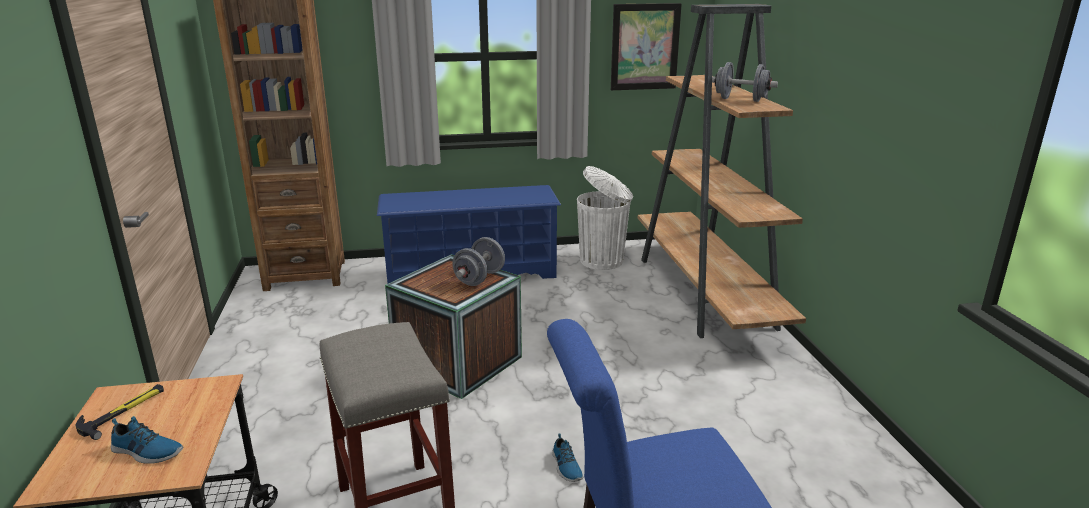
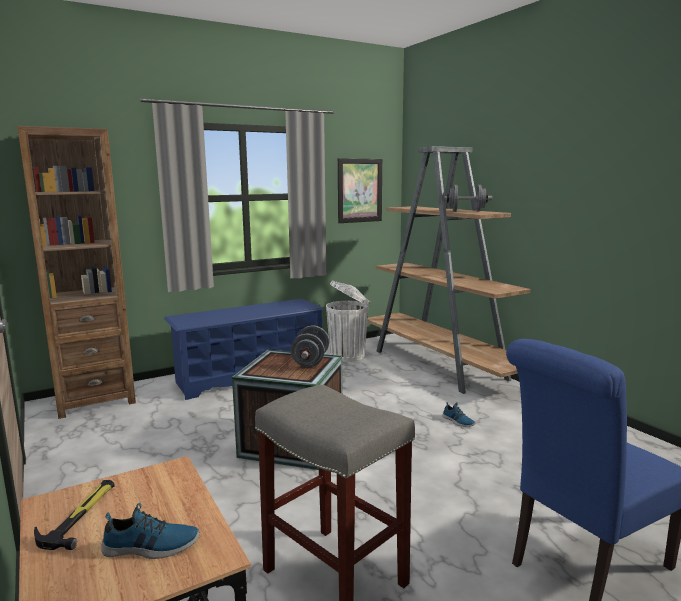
camera: 20 degrees left, 10 degrees down
(566, 467) = (448, 502): shoe -> shoe (458, 421)

